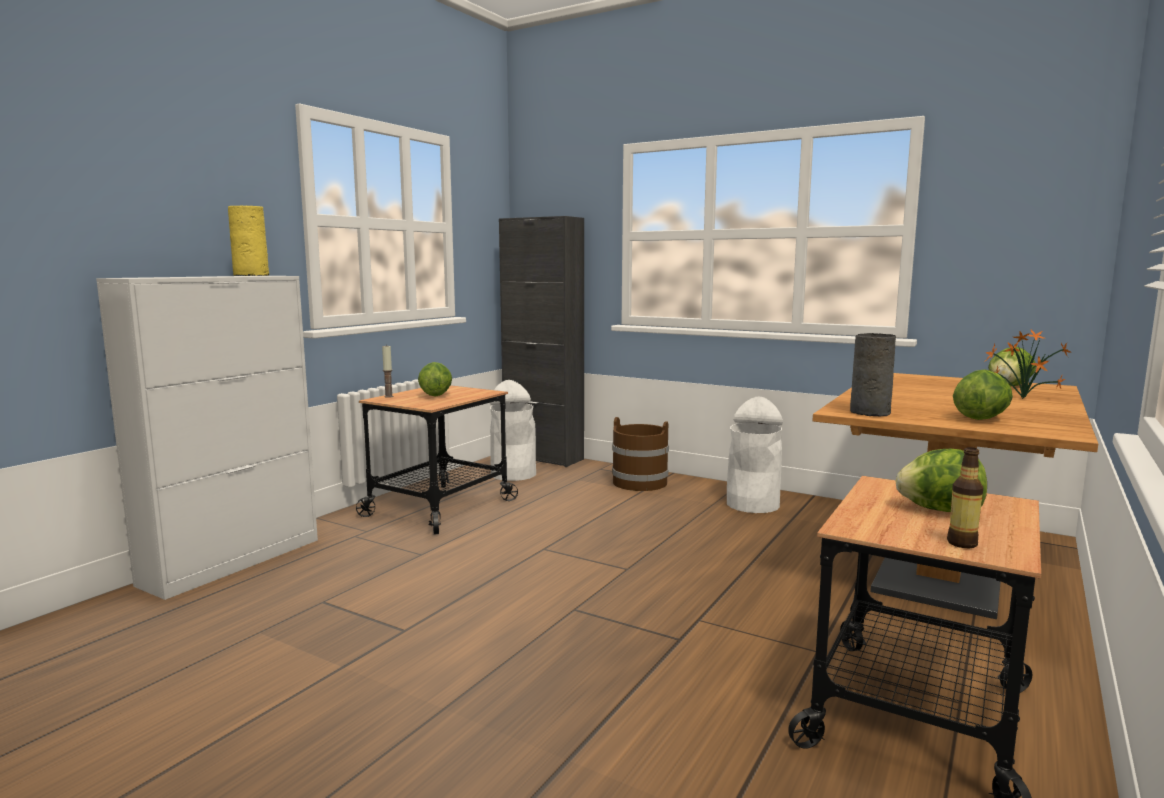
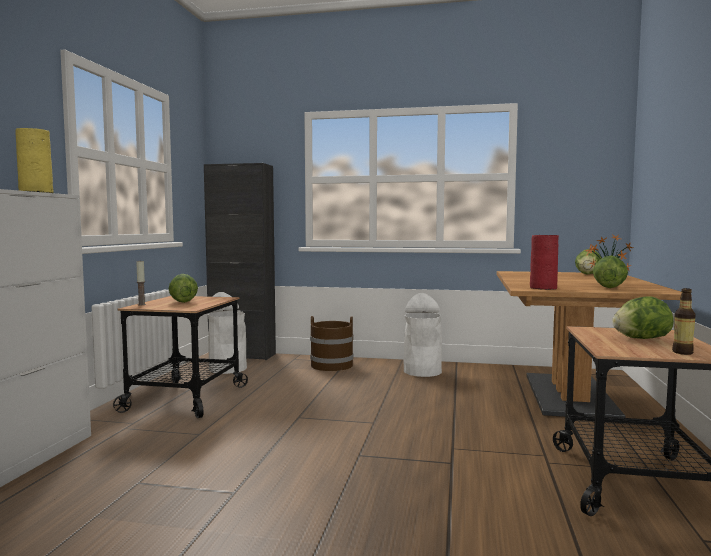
camera: 20 degrees left, 5 degrees down
(870, 412) = (543, 288): grey vase -> red vase

